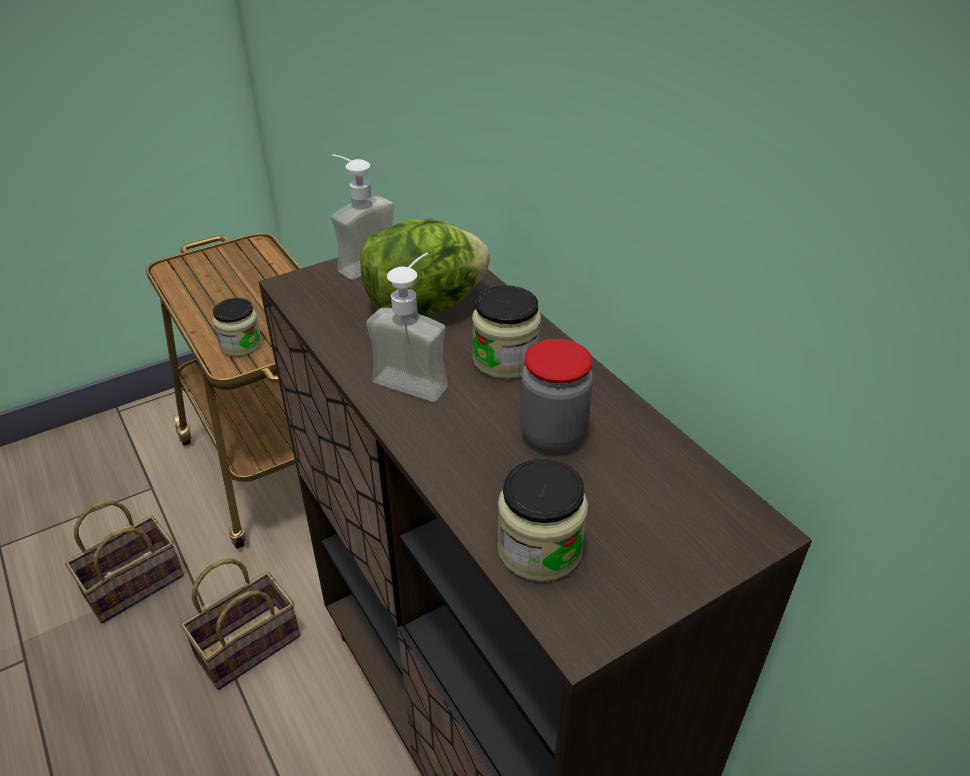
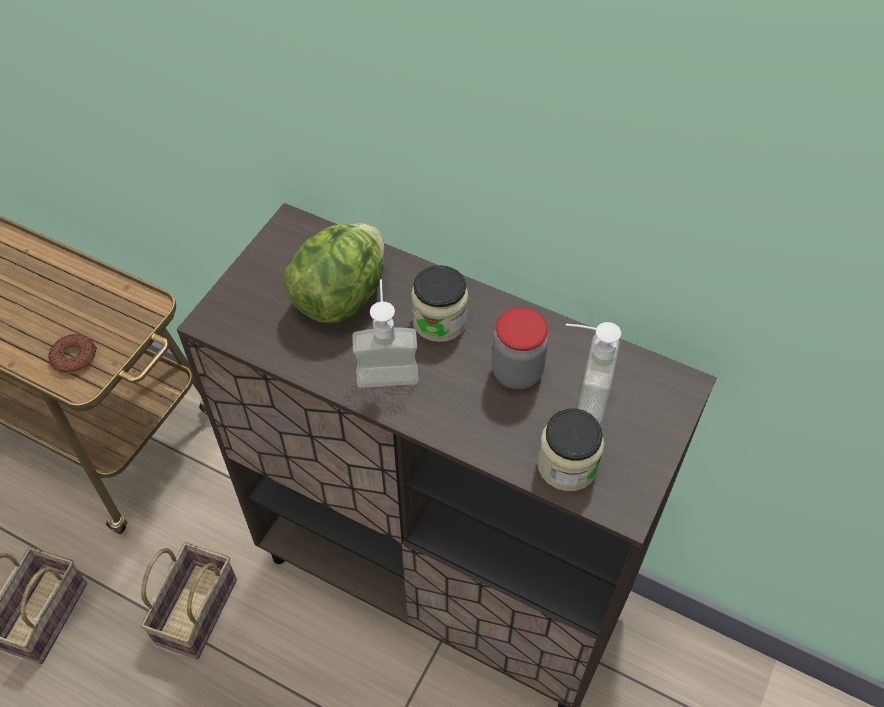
camera: 30 degrees left, 15 degrees up
(241, 344) = (74, 357): jar -> donut
(360, 260) = (247, 269): soap dispenser -> soap dispenser (580, 394)

